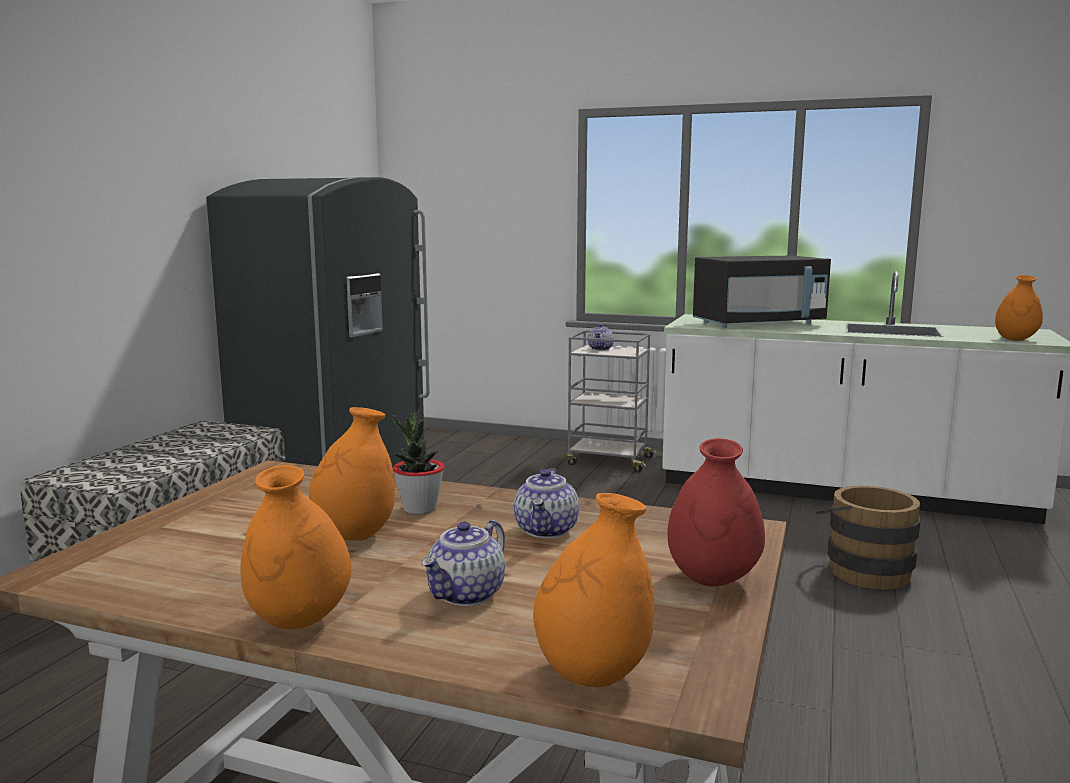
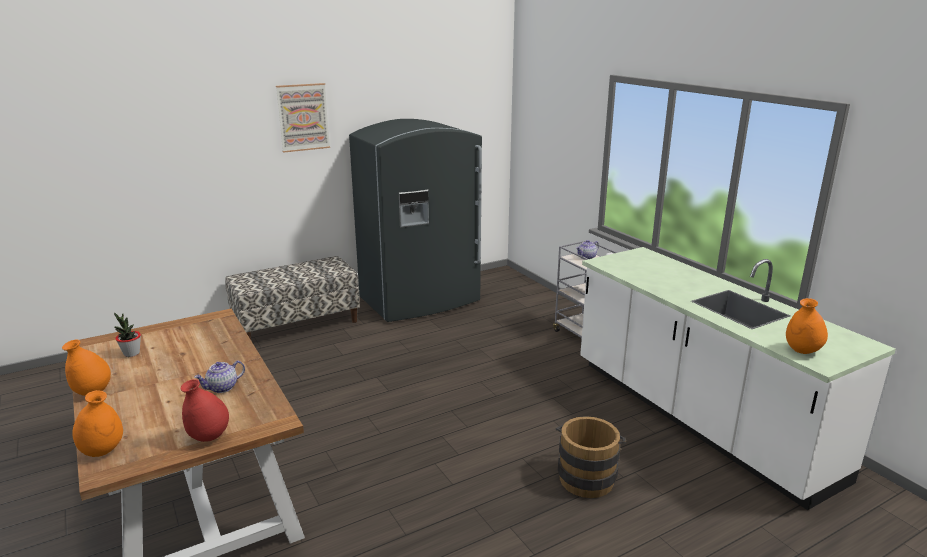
camera: 40 degrees right, 10 degrees up
(139, 155) = (303, 117): none -> picture
(355, 535) = (172, 362): orange vase -> none
(419, 509) = (214, 357): potted plant -> potted plant (131, 353)
(466, 595) = (142, 404): teapot -> none
(758, 324) = (656, 273): black microwave -> none

